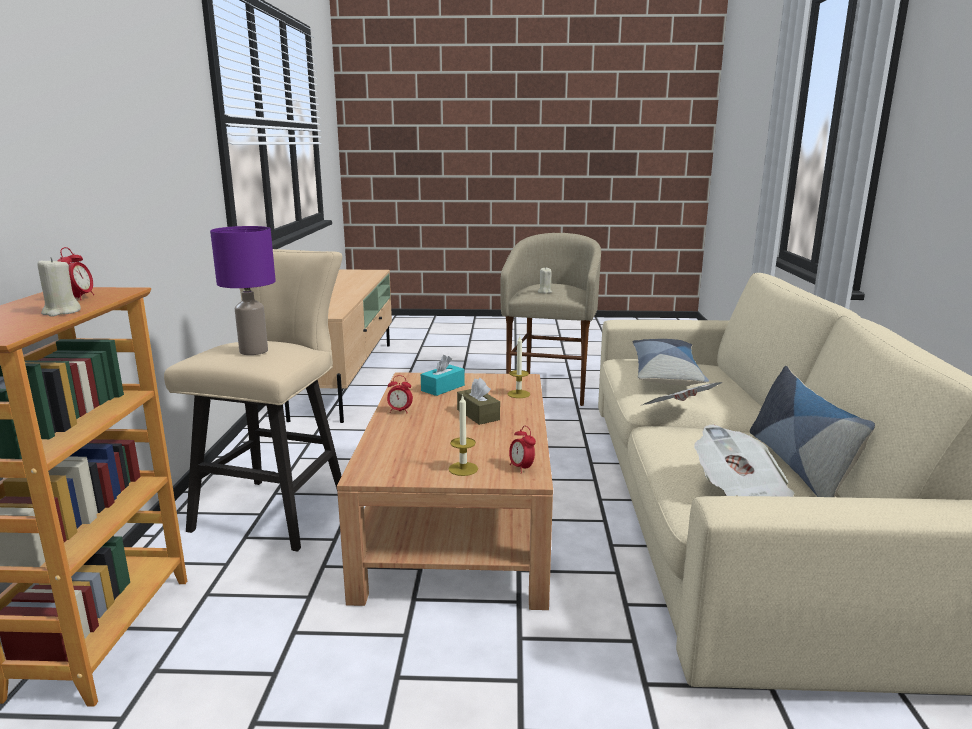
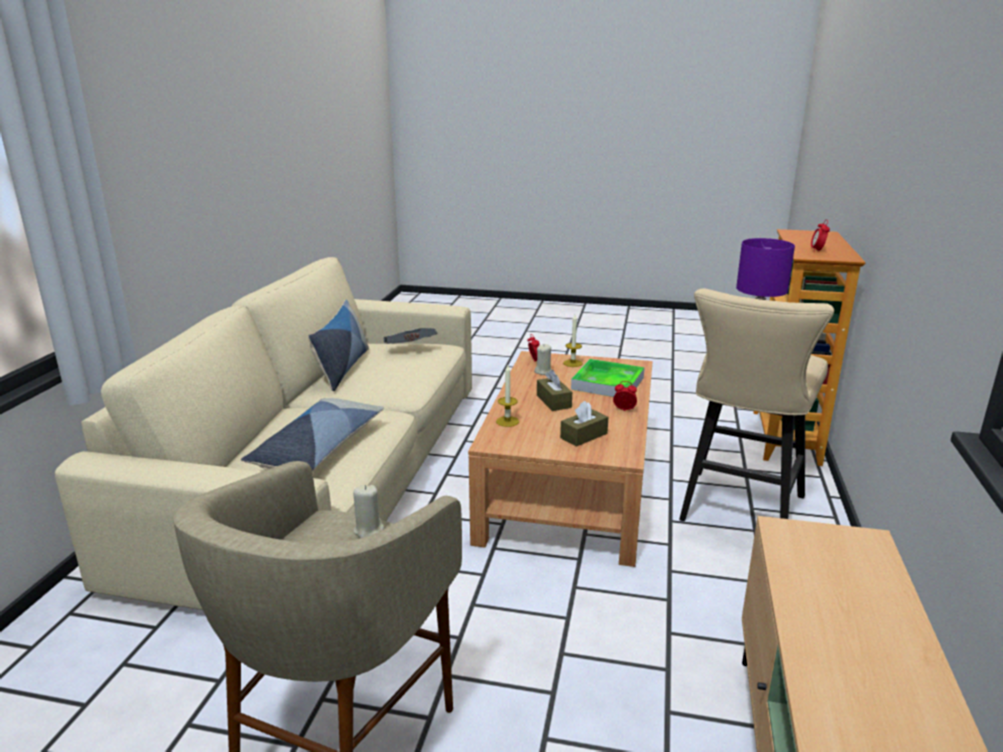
camera: 170 degrees left, 5 degrees up
(61, 312) = (799, 242): beige candle -> beige candle (543, 372)
(414, 440) = (607, 383): none -> tray
(443, 388) = (583, 436): turquoise tissue box -> brown tissue box
(678, 413) = (373, 402): newspaper -> none

